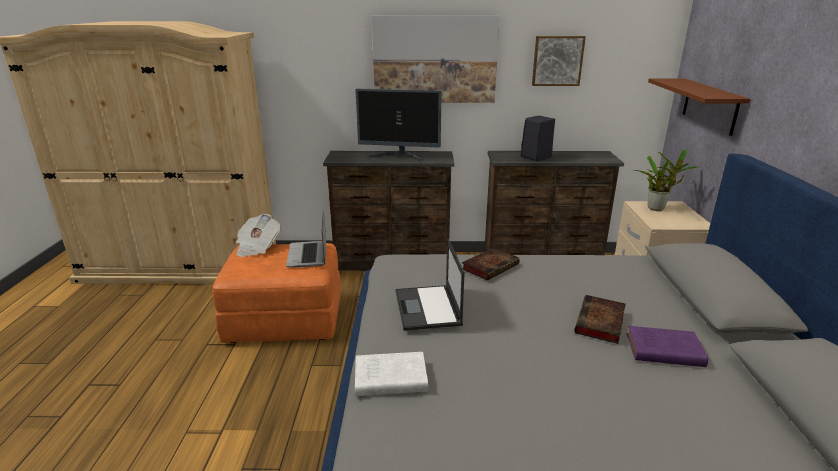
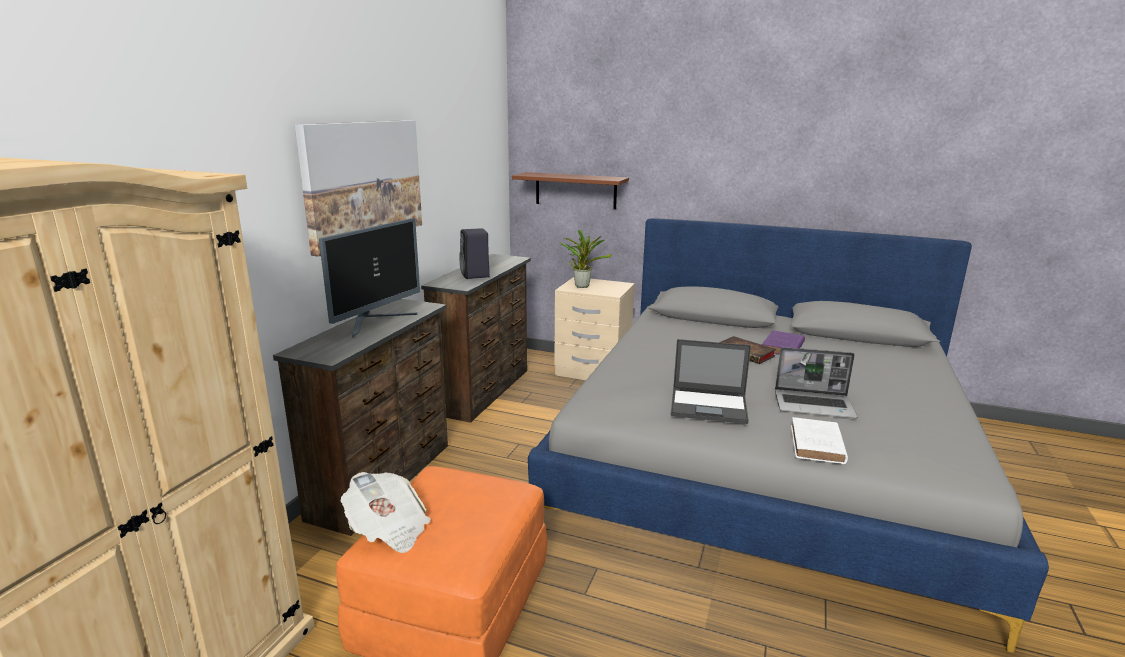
camera: 70 degrees left, 5 degrees down
(308, 255) = (464, 484): laptop -> laptop (814, 405)
(490, 266) = (633, 368): book -> none
(557, 61) = (450, 167): picture -> none

